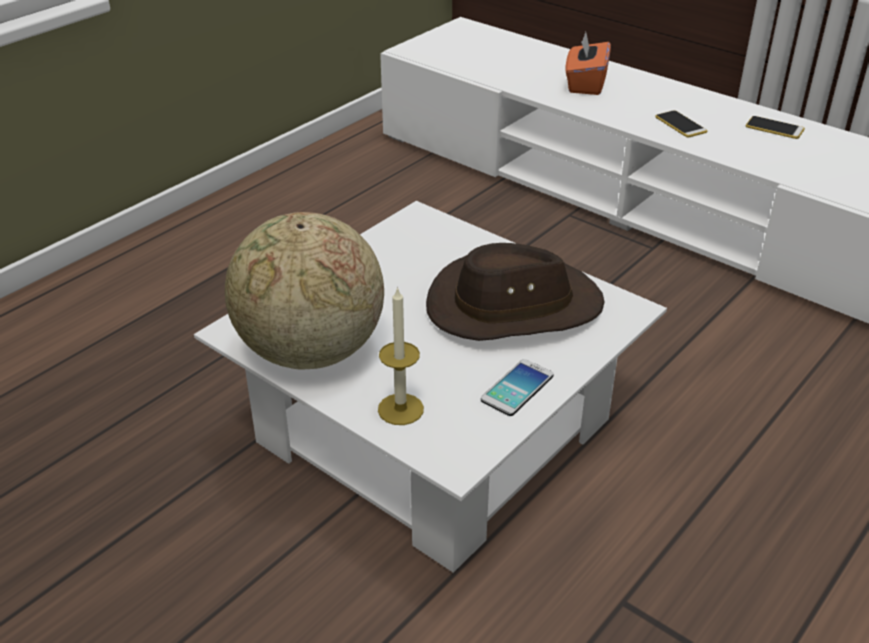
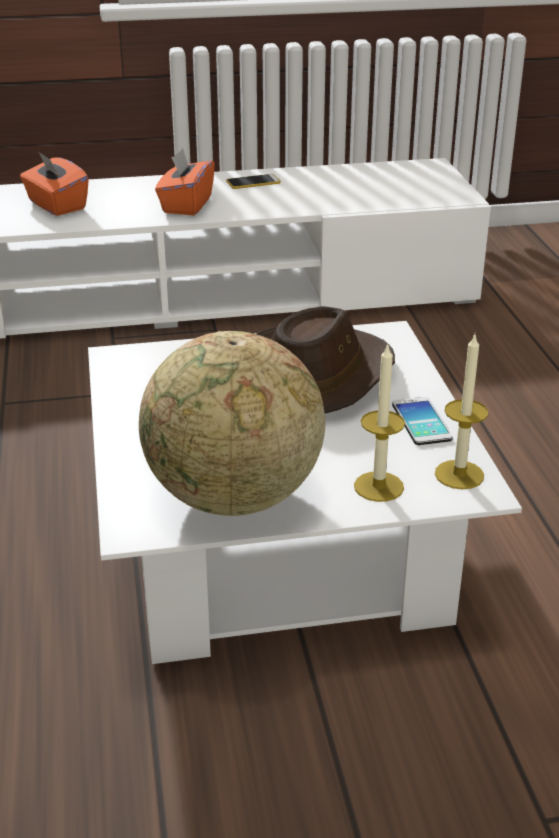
camera: 50 degrees left, 5 degrees down
(466, 442) = (459, 474): none -> candle
(680, 124) = (186, 205): phone -> orange tissue box

